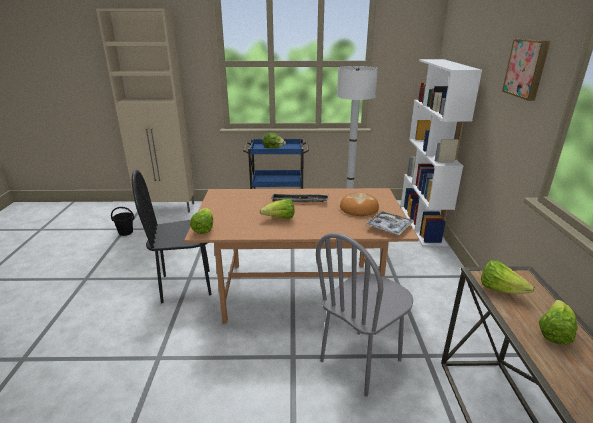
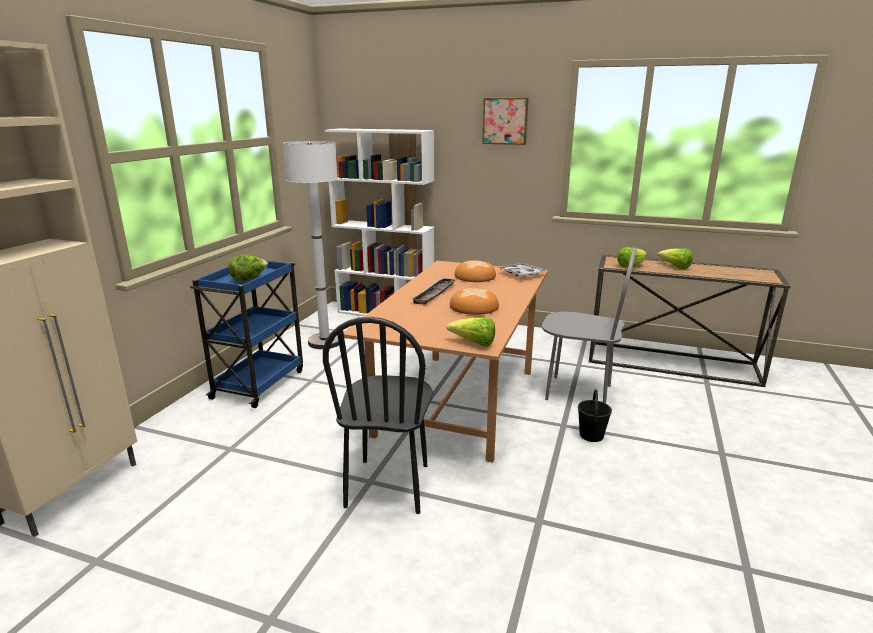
camera: 70 degrees left, 5 degrees down
(125, 232) = (117, 559): black bucket -> black bucket (591, 435)
(280, 218) = (474, 307): lettuce -> bread
(361, 361) = (578, 393): grey chair -> grey chair turned 45 degrees counterclockwise

